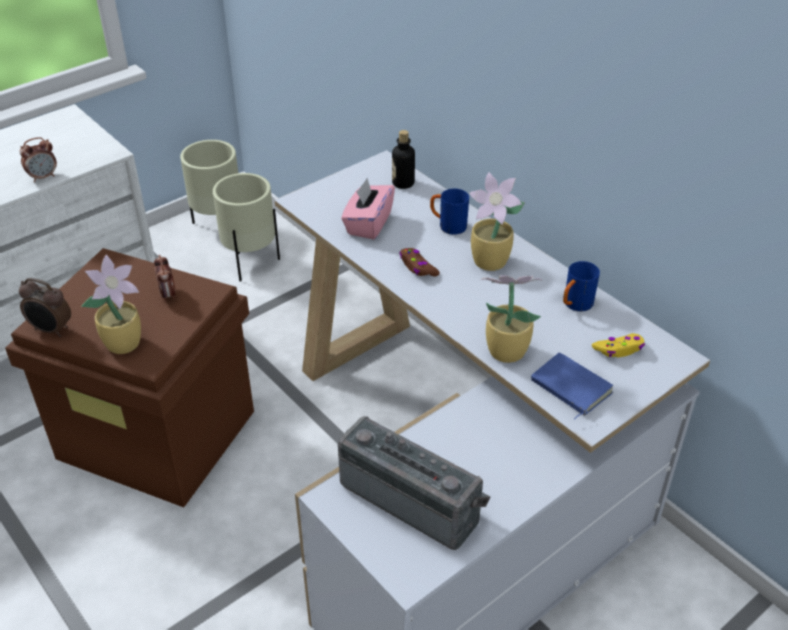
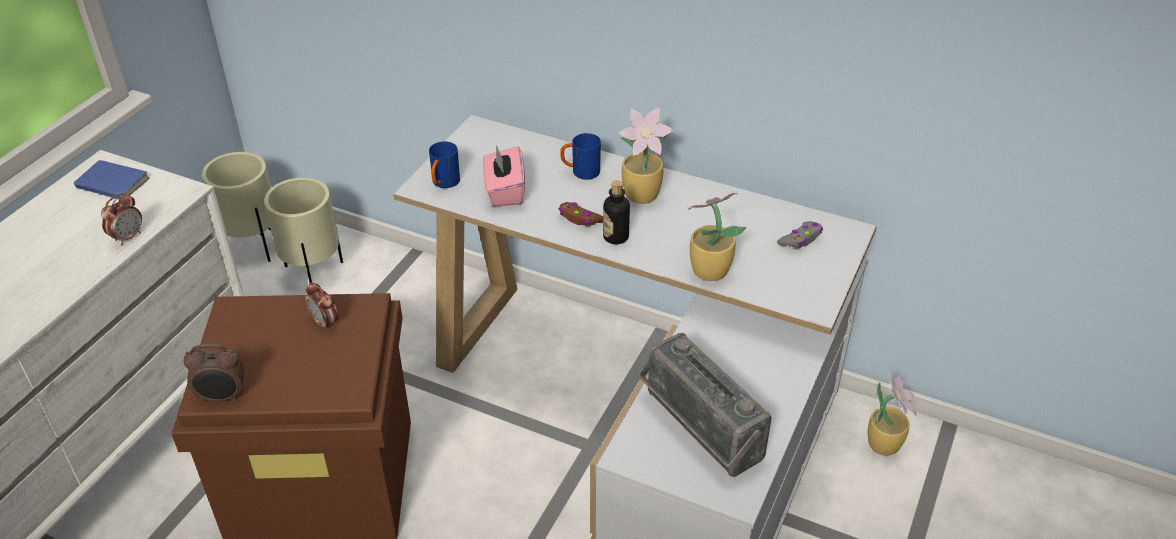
camera: 25 degrees left, 0 degrees up
(125, 343) = (314, 384): potted plant -> potted plant (884, 443)
(403, 183) = (510, 143): bottle -> bottle (615, 237)
(413, 499) = (697, 429): radio -> radio turned 135 degrees counterclockwise
(569, 388) = (782, 285): blue book -> blue book (111, 185)
(574, 305) = (740, 212): blue mug -> blue mug (443, 184)
(619, 349) = (800, 239): yellow game controller -> grey game controller

